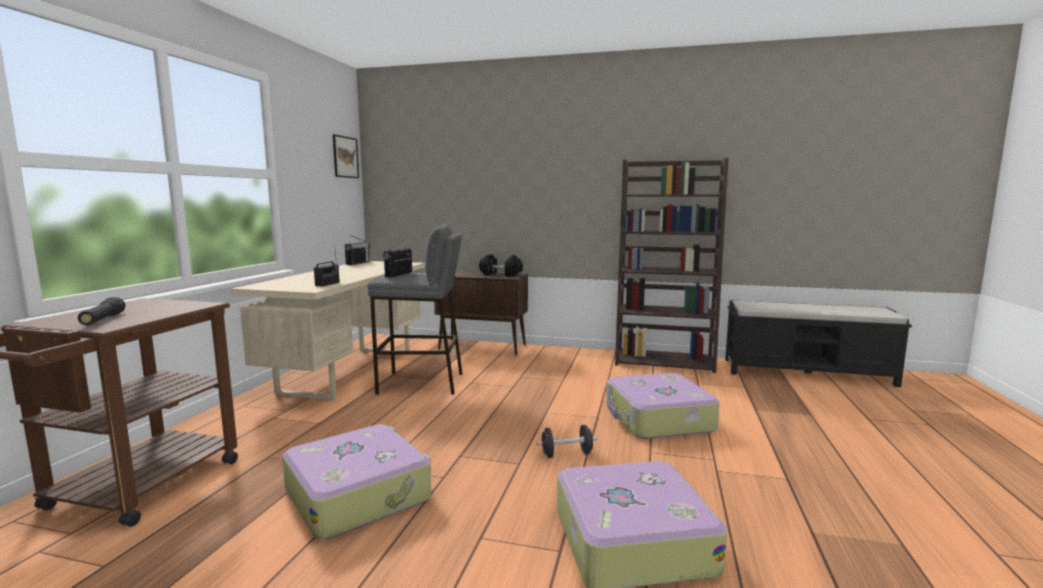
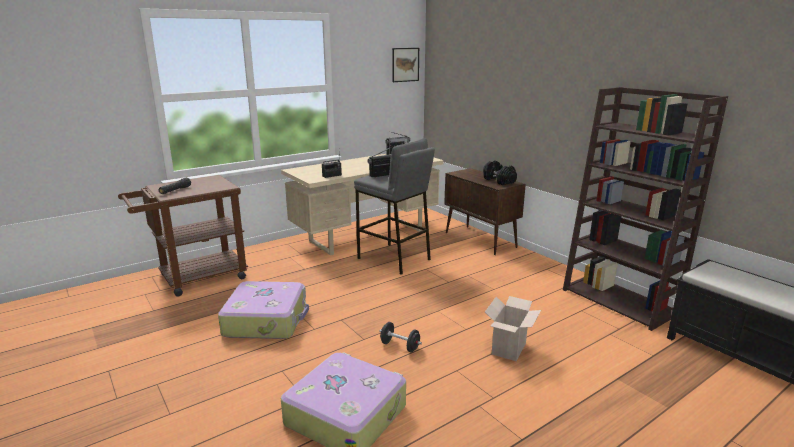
camera: 40 degrees right, 10 degrees up
(657, 419) = (509, 349): suitcase -> cardboard box

